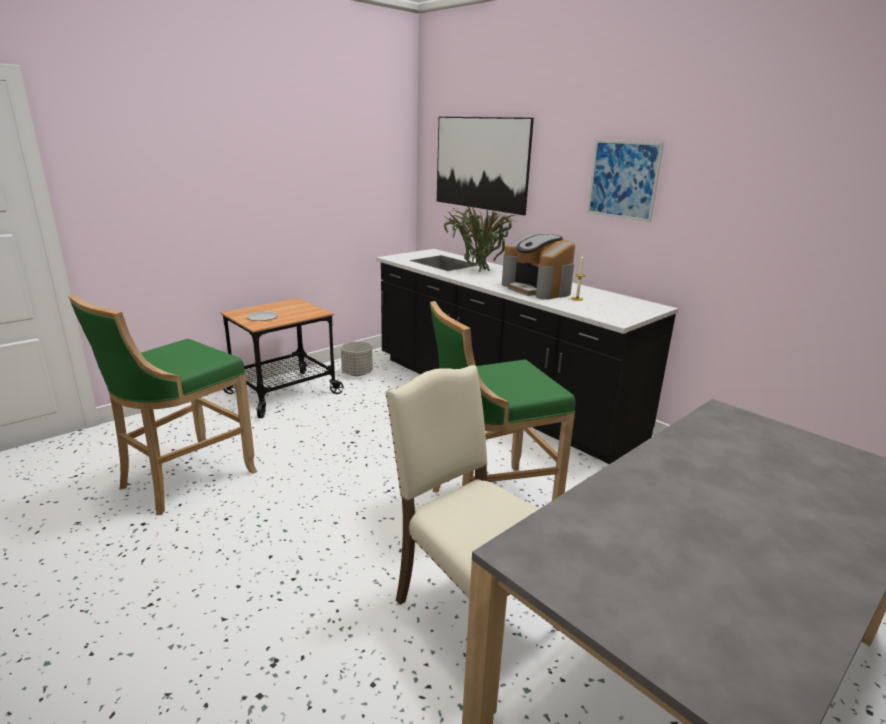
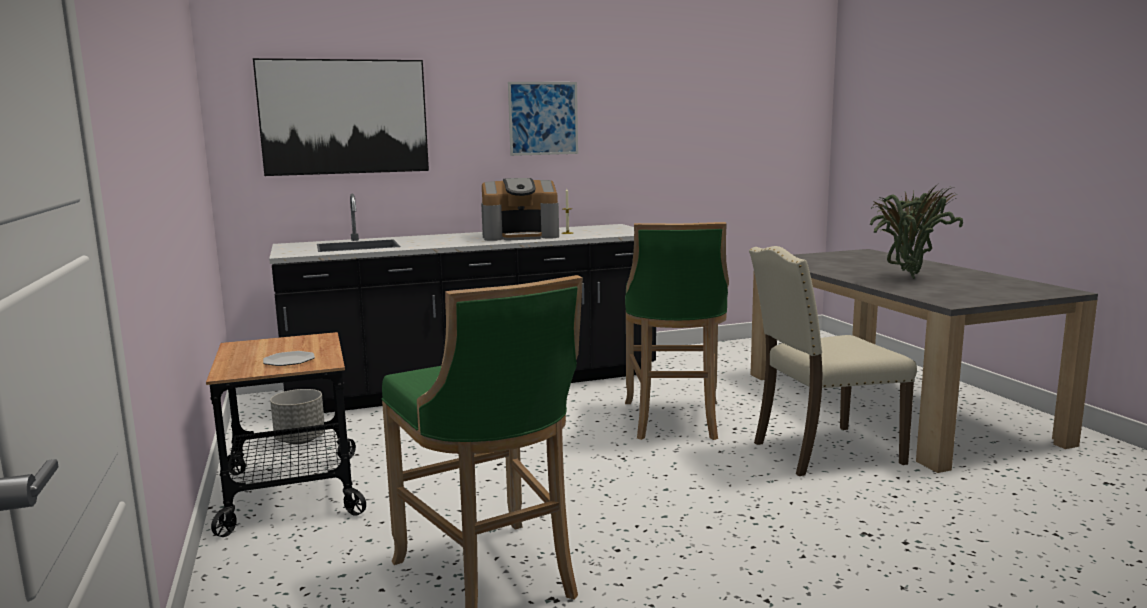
camera: 65 degrees left, 10 degrees down
(478, 270) = (419, 241): potted plant -> potted plant (906, 278)

